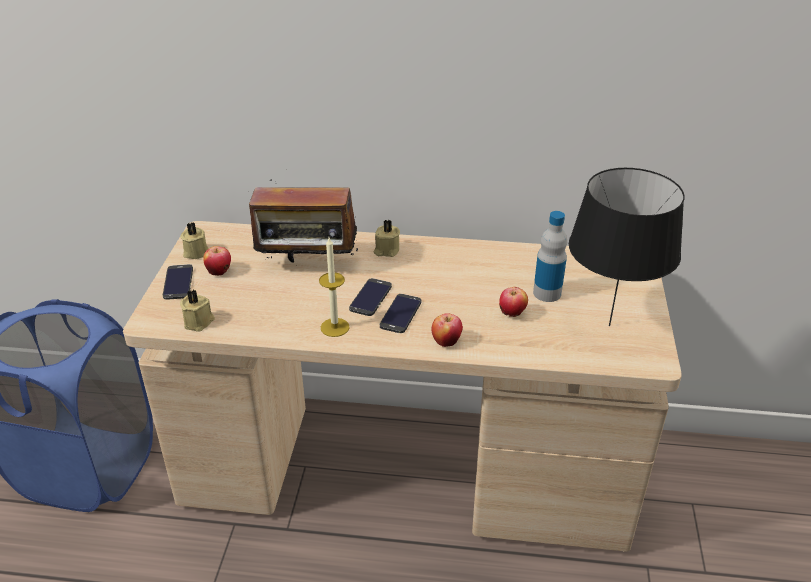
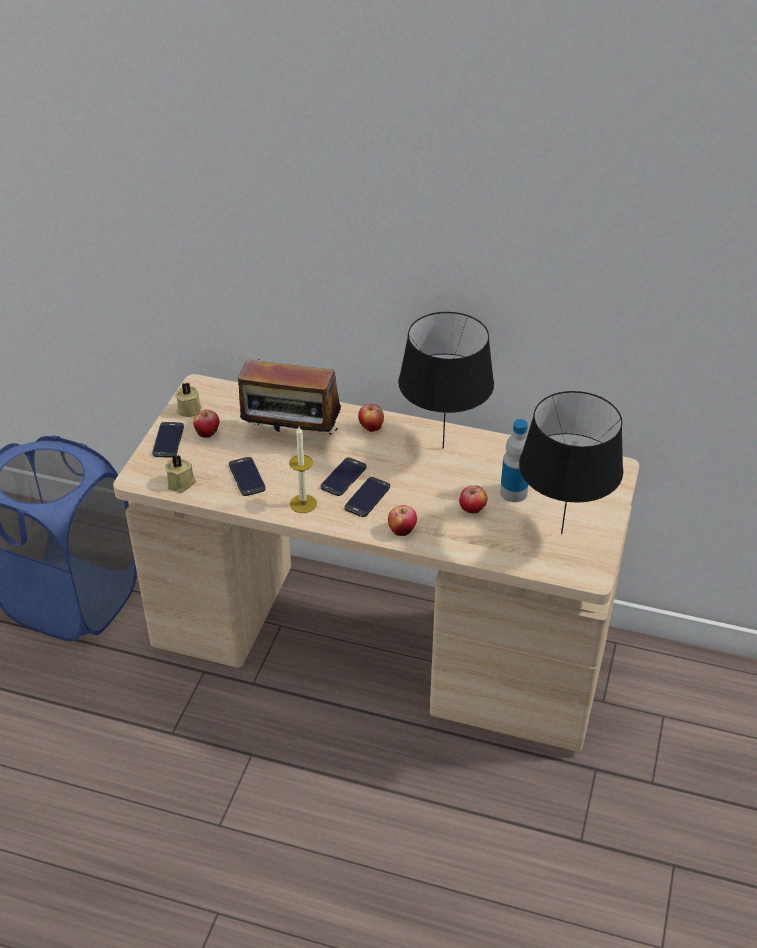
camera: 10 degrees right, 5 degrees up
(269, 308) = (247, 477): none -> phone
(386, 250) = (371, 428): beige candle -> apple
(464, 260) = (444, 448): none -> black table lamp

